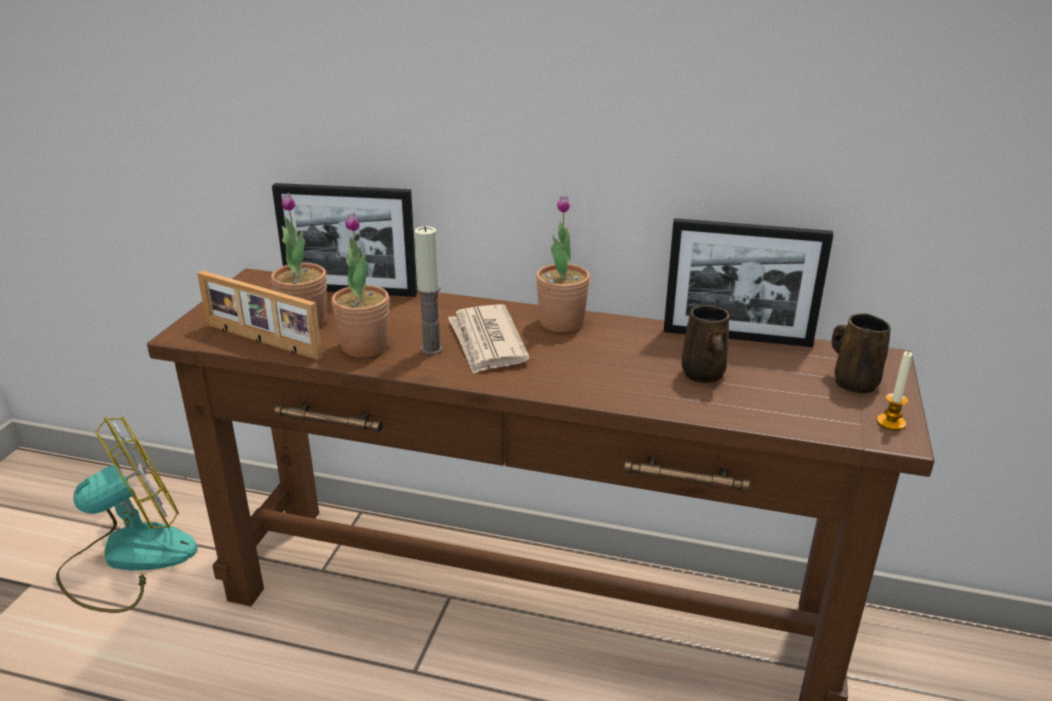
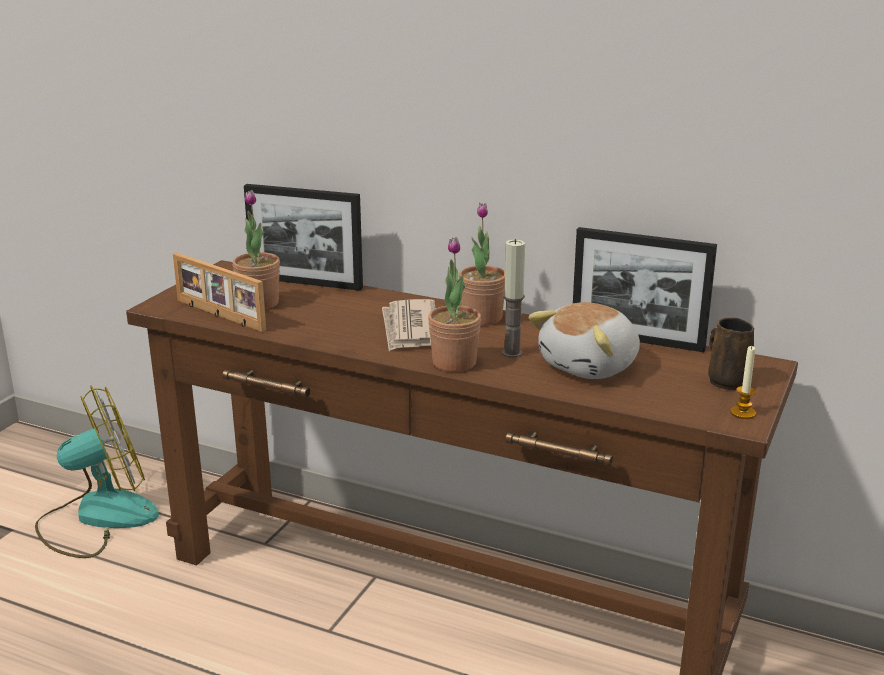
camera: 10 degrees right, 5 degrees down
(365, 347) = (304, 325): potted plant -> potted plant (454, 363)
(431, 349) = (360, 330): candle -> candle (512, 353)
(703, 375) = (591, 366): brown mug -> plush toy

